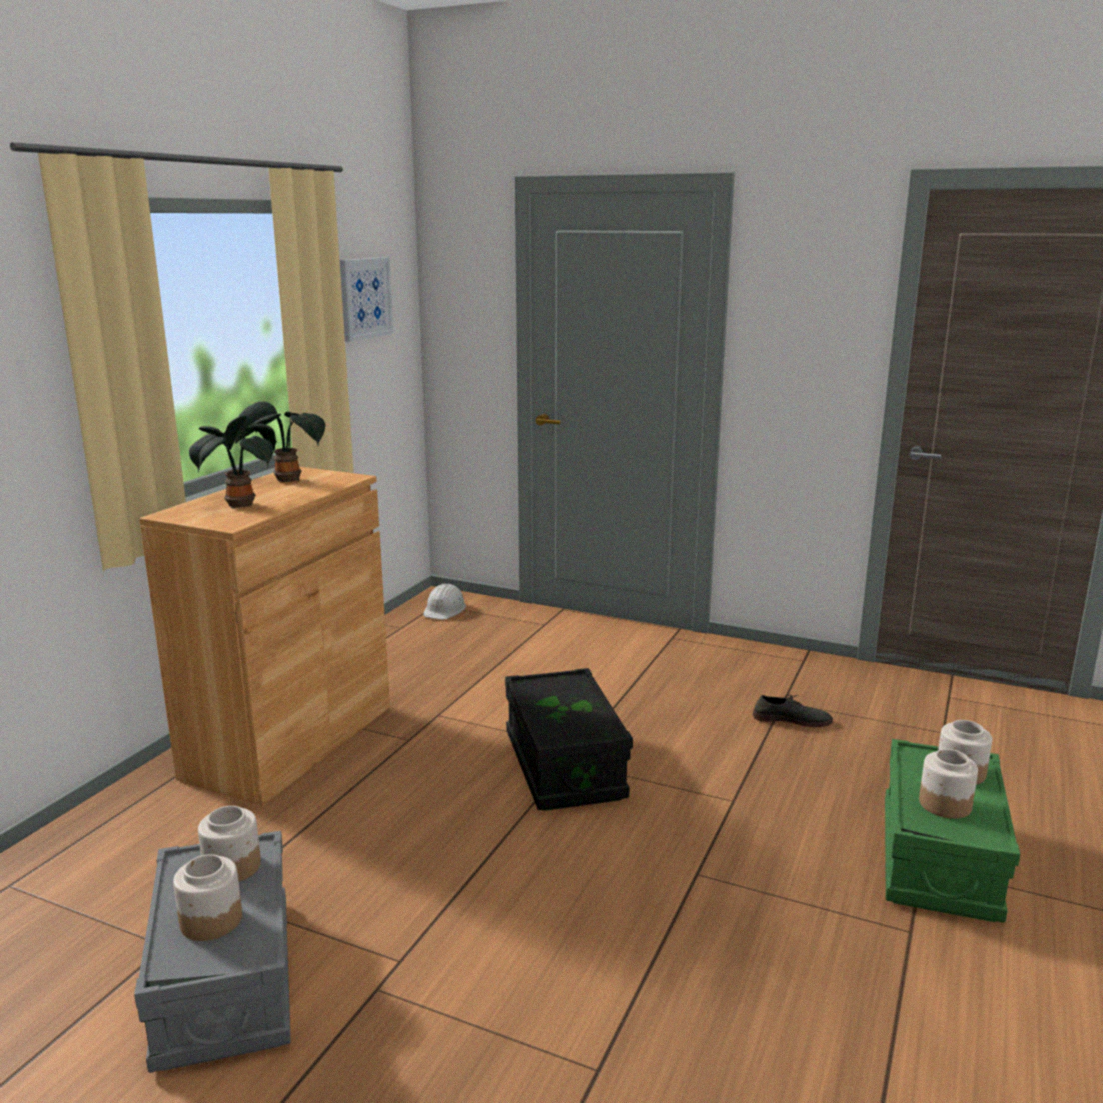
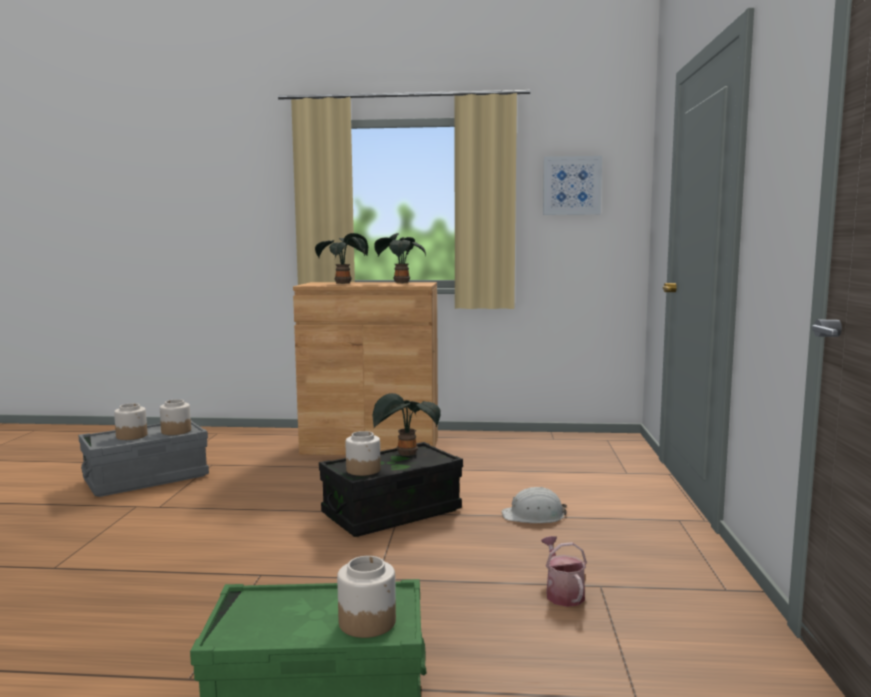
camera: 70 degrees right, 10 degrees down
(445, 609) = (602, 443): white hard hat -> white hard hat (534, 515)
(540, 696) = (405, 454): none -> potted plant
(792, 719) = (562, 593): grey shoe -> watering can
(944, 804) = (291, 612): jar -> jar (363, 470)

